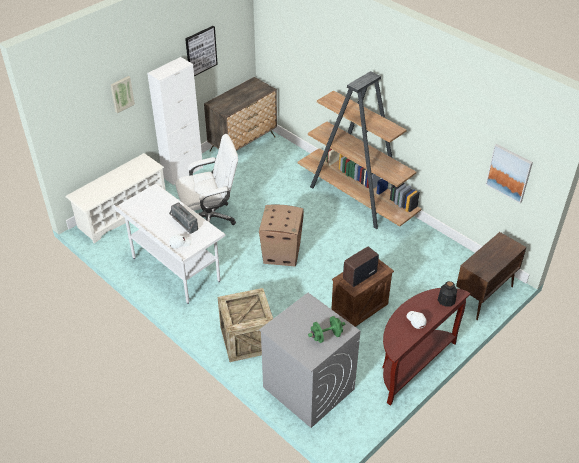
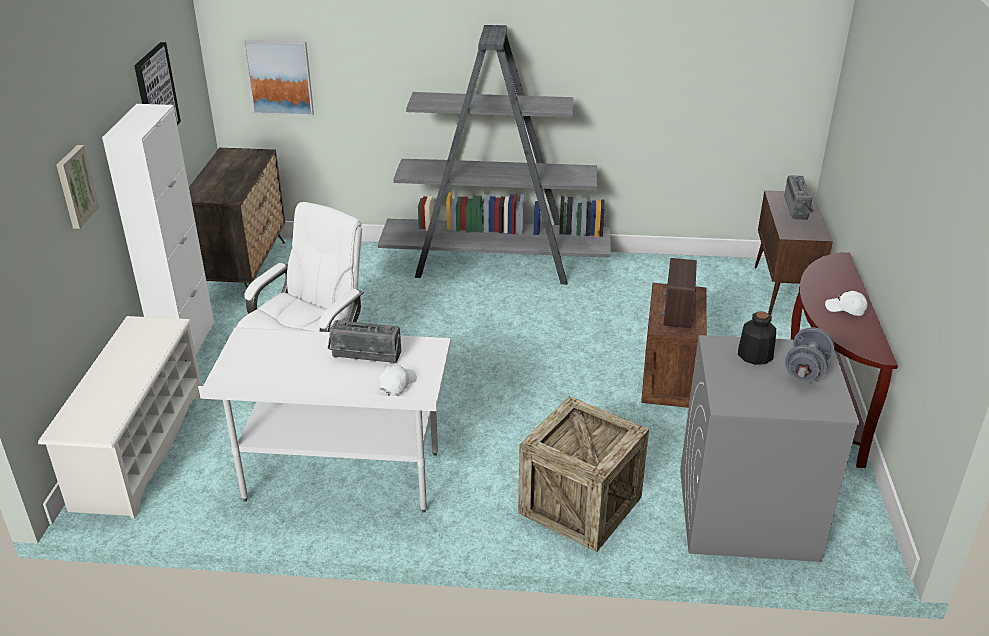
camera: 40 degrees left, 10 degrees down
(282, 253) = (481, 371): cardboard box -> none
(326, 336) = (806, 370): green dumbbell -> grey dumbbell
(356, 199) = (496, 264): brown bookcase -> grey bookcase
(446, 300) = (839, 271): bottle -> bottle (755, 355)
(500, 253) = (798, 208): none -> radio
(509, 173) = (759, 91): picture -> picture (280, 77)

